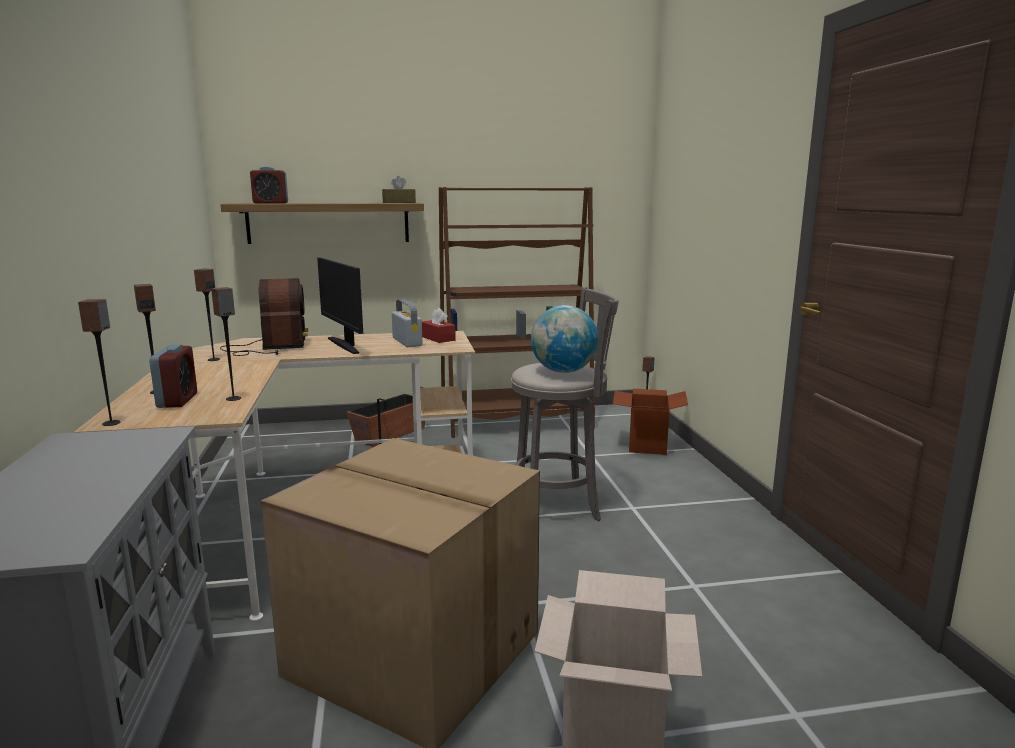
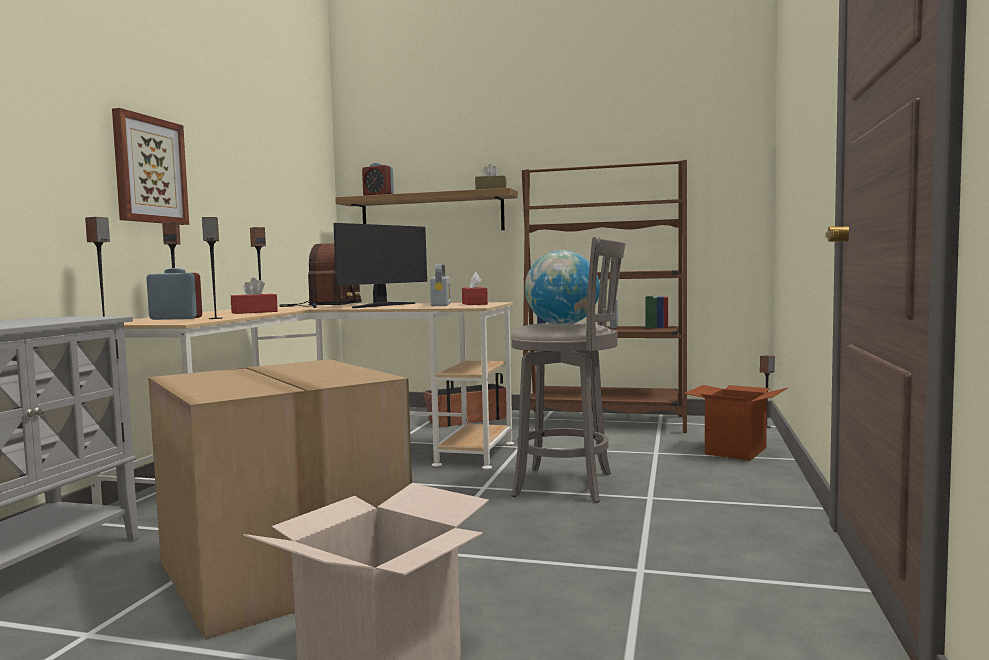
camera: 25 degrees right, 10 degrees down
(95, 217) = (149, 170): none -> picture
(177, 401) = (176, 318): alarm clock -> alarm clock turned 105 degrees counterclockwise
(233, 373) = (254, 312): none -> red tissue box
(345, 345) = (383, 305): monitor -> monitor turned 135 degrees counterclockwise

